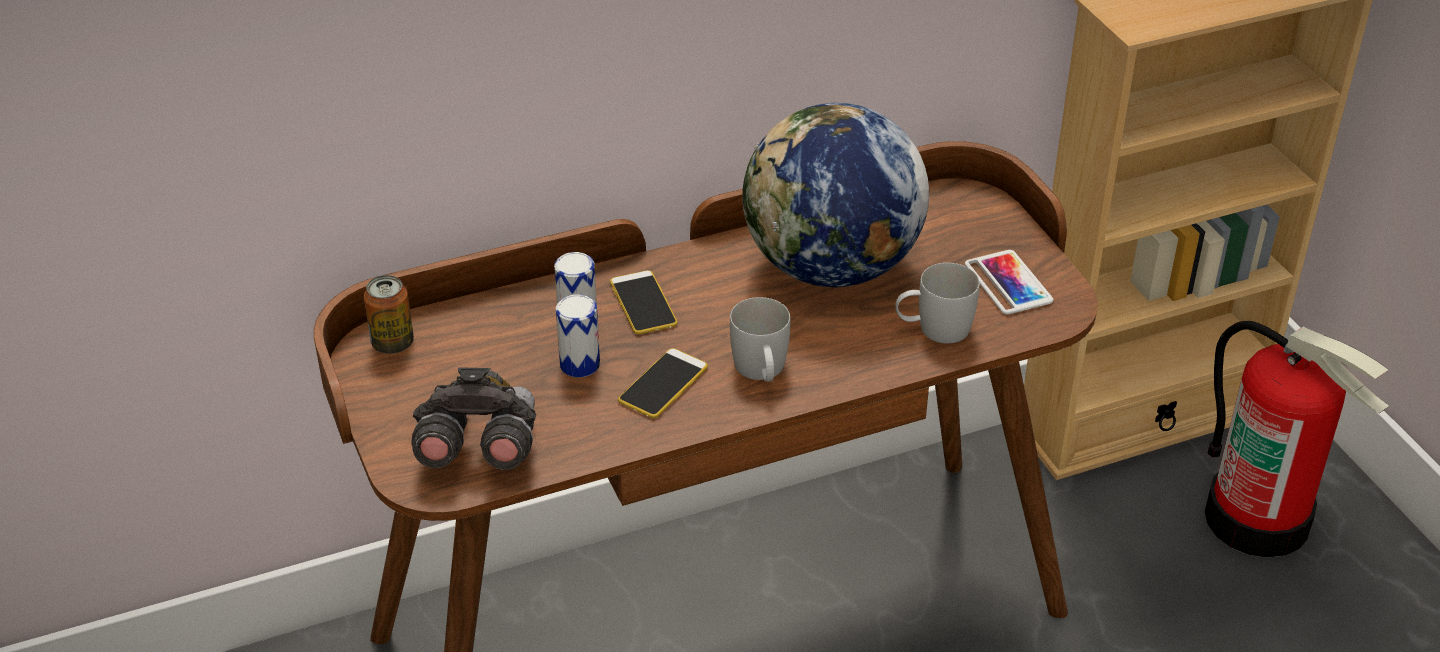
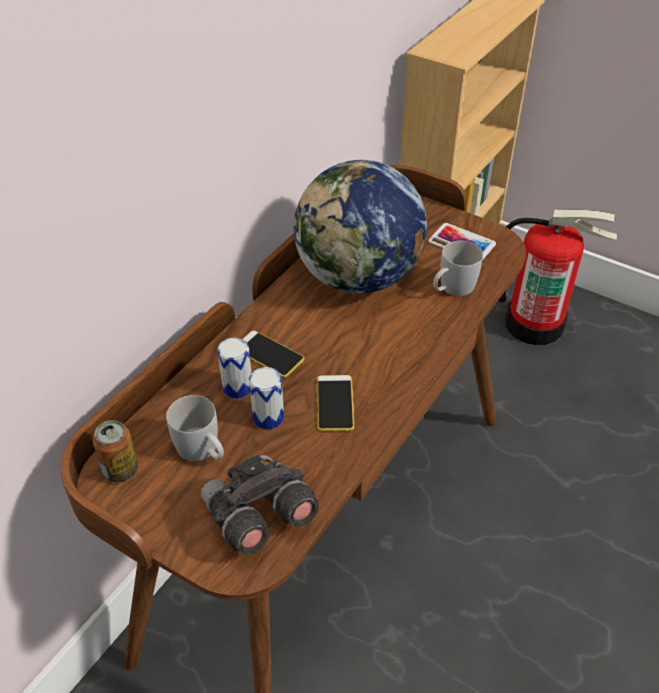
camera: 35 degrees left, 5 degrees up
(761, 372) = (385, 364): white mug -> white mug (202, 451)

